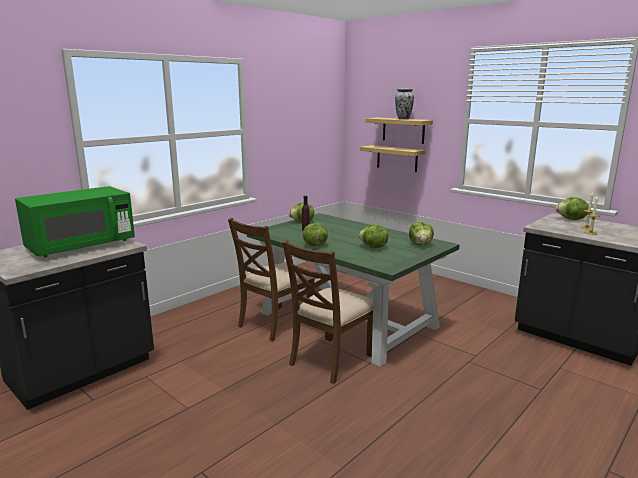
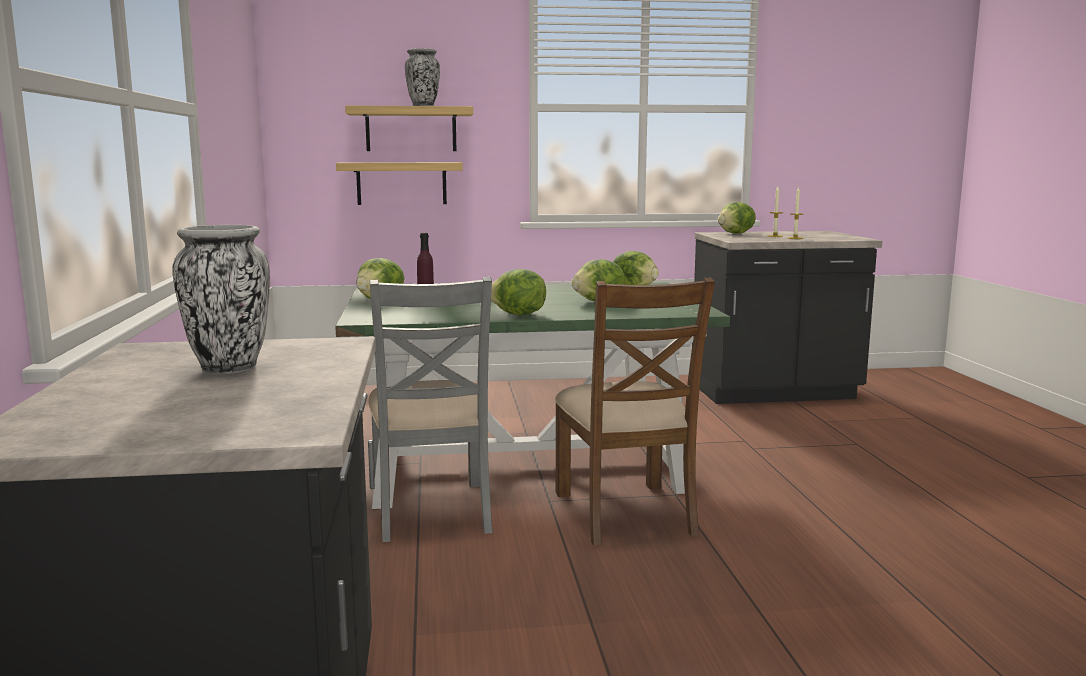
camera: 50 degrees left, 5 degrees down
(81, 246) = (228, 368): green microwave -> vase
(275, 323) = (432, 510): brown chair -> grey chair

